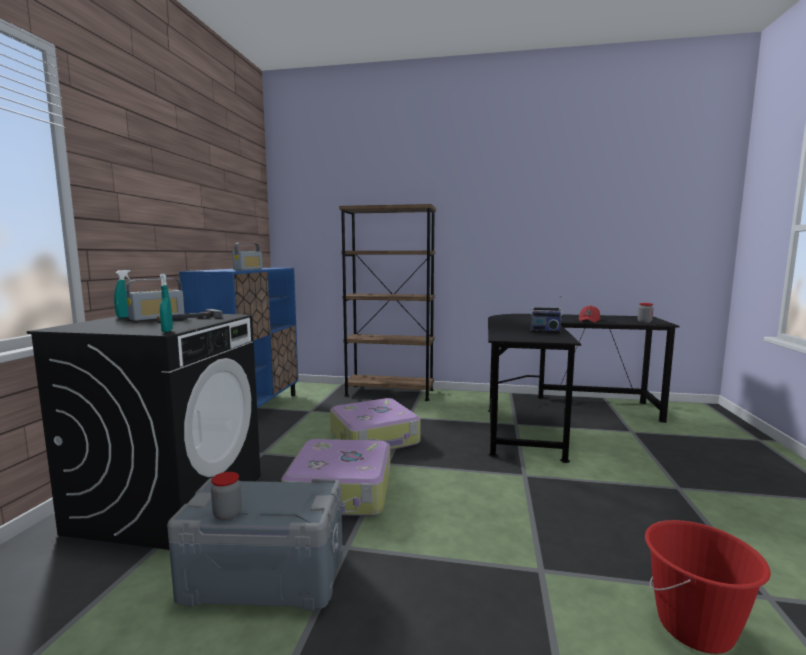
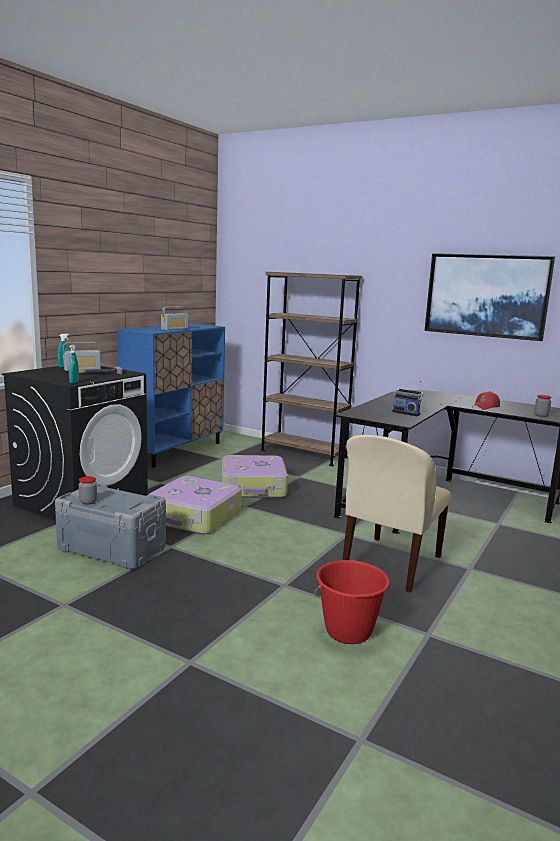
camera: 20 degrees right, 5 degrees up
(561, 219) = (486, 295): none -> picture
(609, 504) = (390, 565): none -> beige chair

